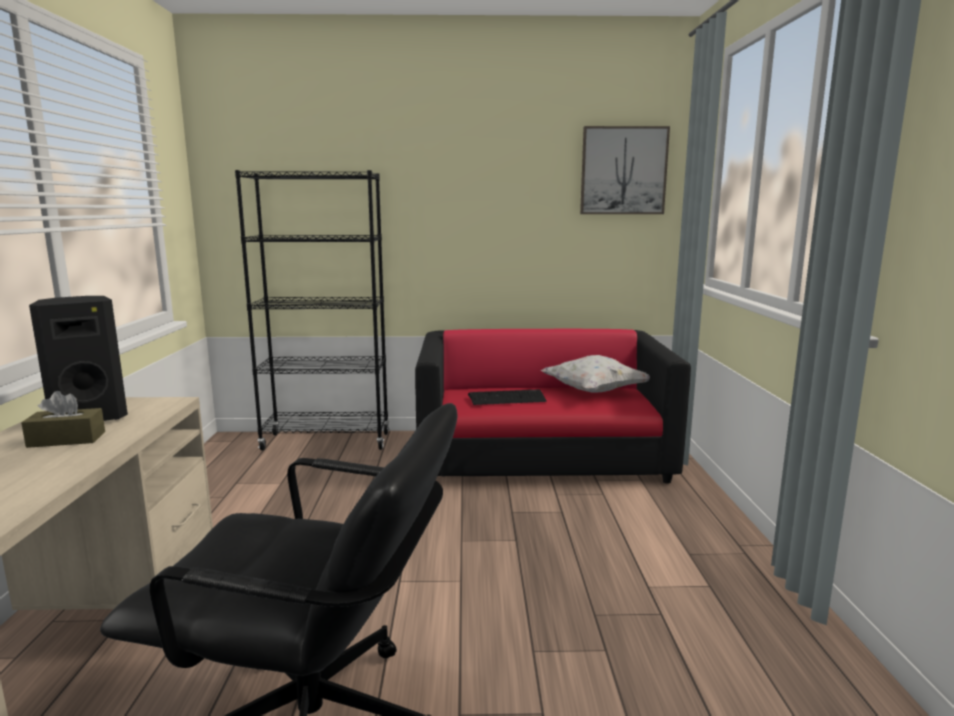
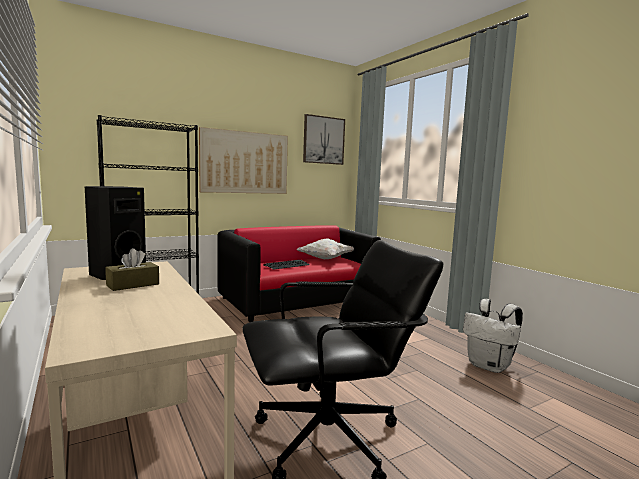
camera: 30 degrees left, 5 degrees down
(472, 221) = (245, 162): none -> picture
(780, 691) = (489, 366): none -> white backpack

